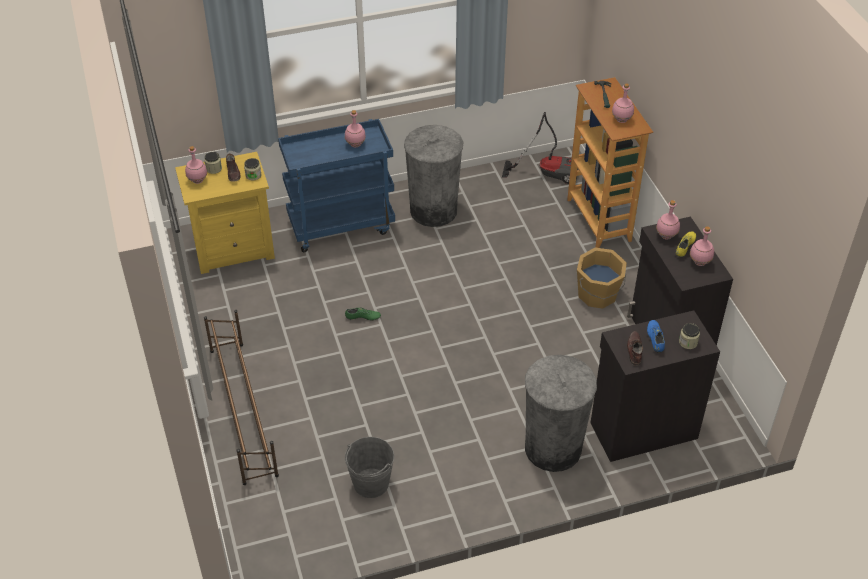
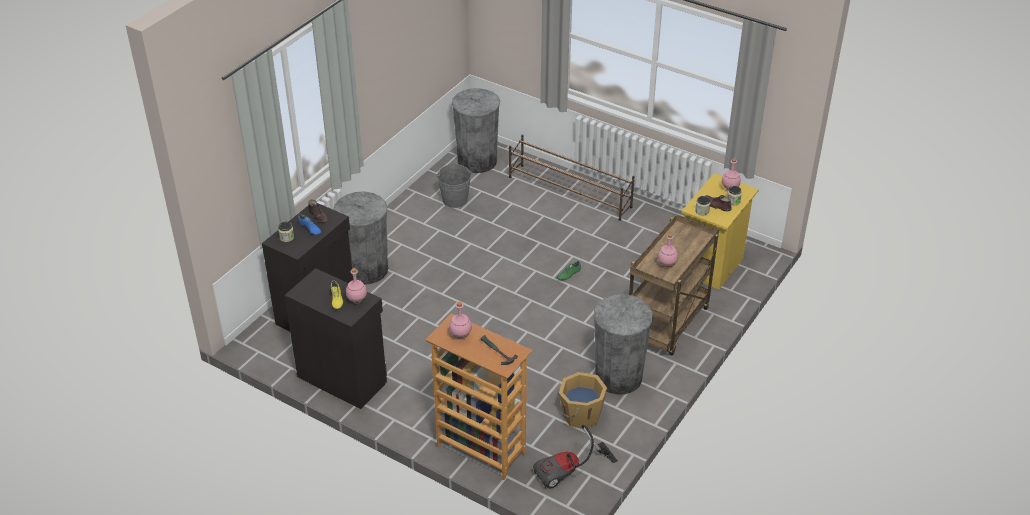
camera: 140 degrees right, 5 degrees down
(283, 527) = (477, 161): none -> grey trash can
(341, 225) = (668, 325): blue cart -> brown cart
(598, 295) = (424, 383): orange bucket -> orange bucket (580, 415)
(700, 262) = (316, 294): pink bottle -> none

